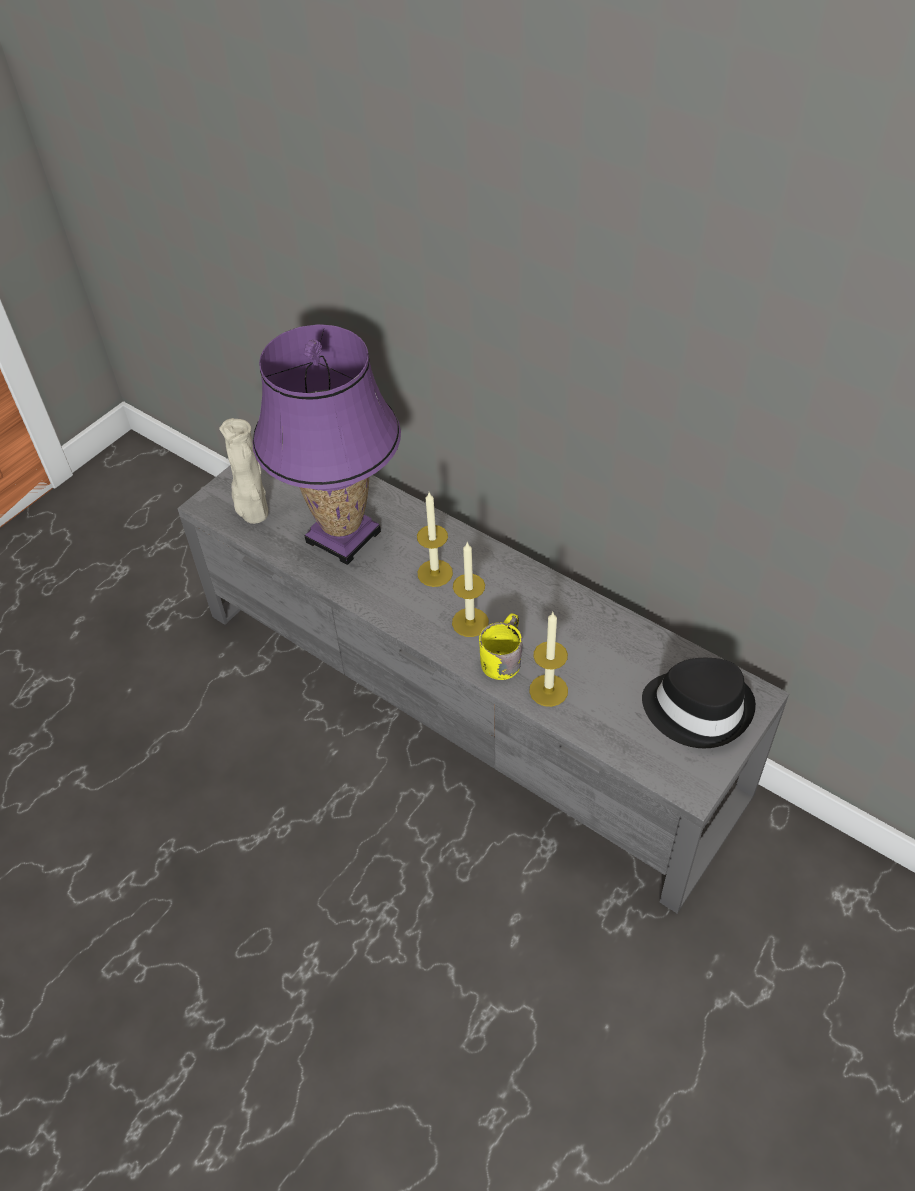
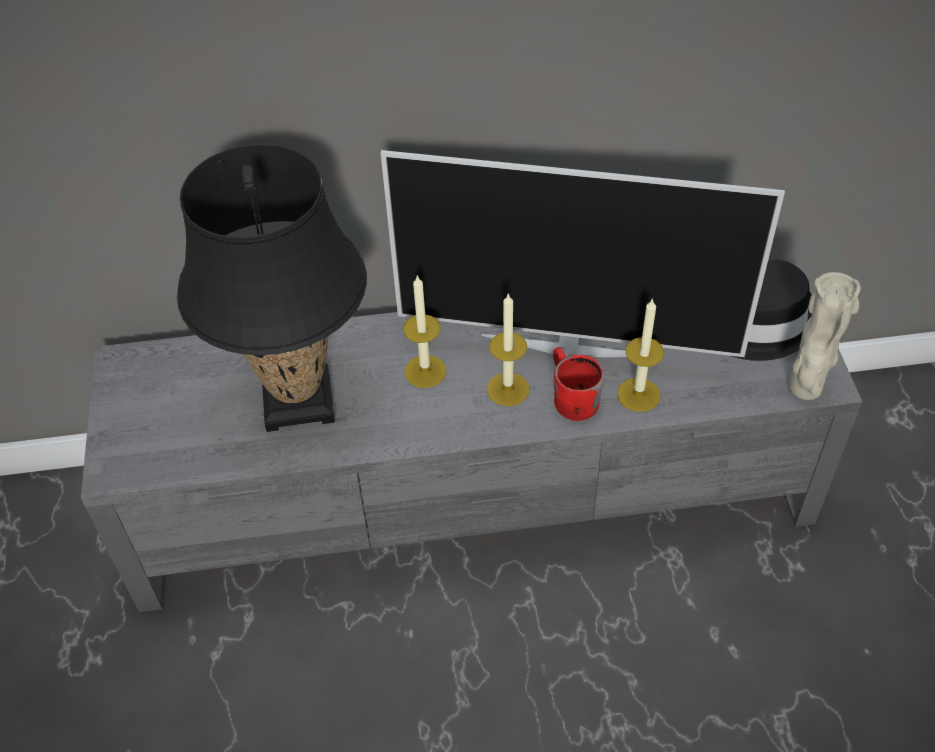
camera: 45 degrees left, 0 degrees up
(254, 515) = (179, 445): beige vase -> beige vase (805, 389)
(343, 536) = (298, 400): purple table lamp -> black table lamp
(500, 657) = (568, 398): yellow mug -> red mug
(545, 622) = (568, 343): none -> television

